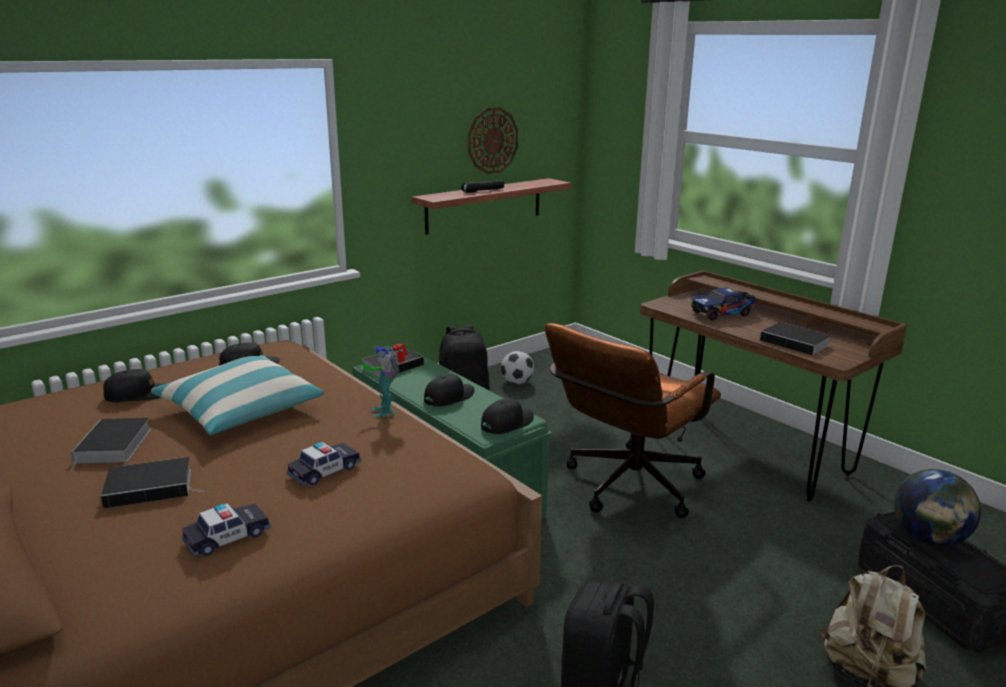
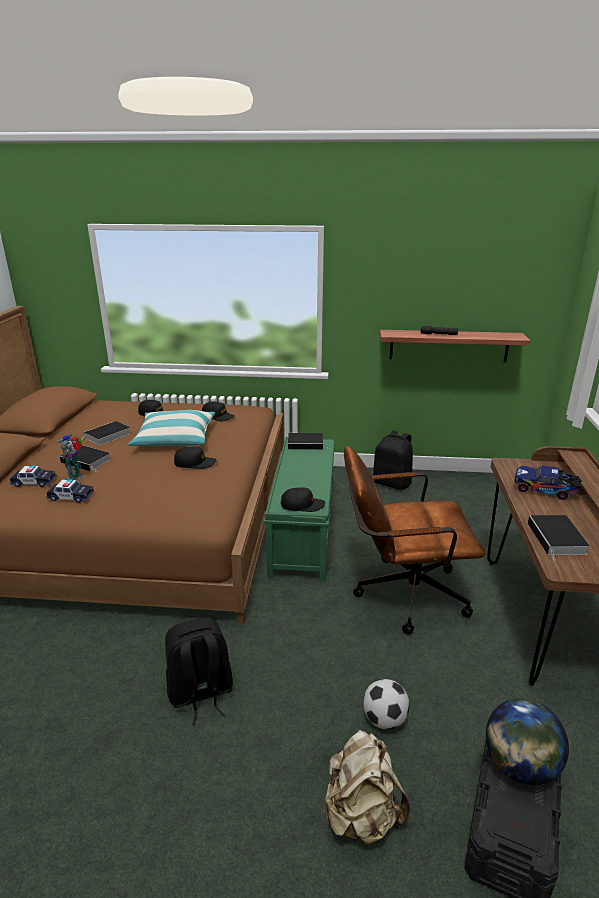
camera: 45 degrees right, 5 degrees up
(325, 471) = (150, 485): toy car -> toy car (34, 482)
(387, 410) = (231, 467): toy robot -> toy robot (76, 478)
(449, 397) = (301, 475): black cap -> black cap (195, 463)
(492, 140) = (463, 295): wall clock -> none
(517, 382) = (440, 489): football -> football (384, 719)

